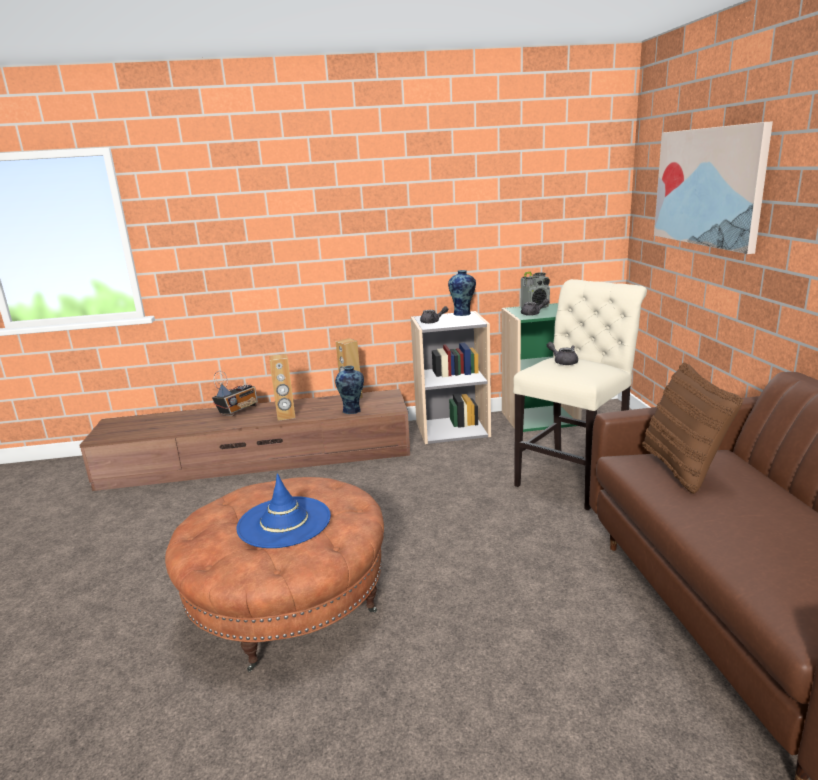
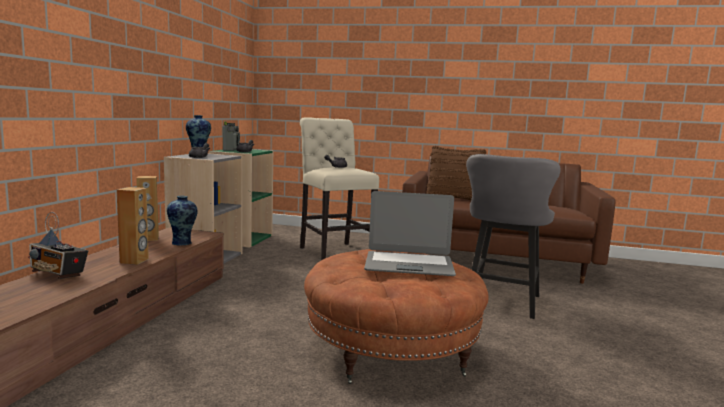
camera: 70 degrees left, 10 degrees down
(238, 411) = (58, 274): radio -> radio turned 150 degrees clockwise
(284, 522) = (409, 265): blue hat -> laptop
(518, 669) = (501, 304): none -> grey stool
(708, 187) = (341, 68): picture -> none

